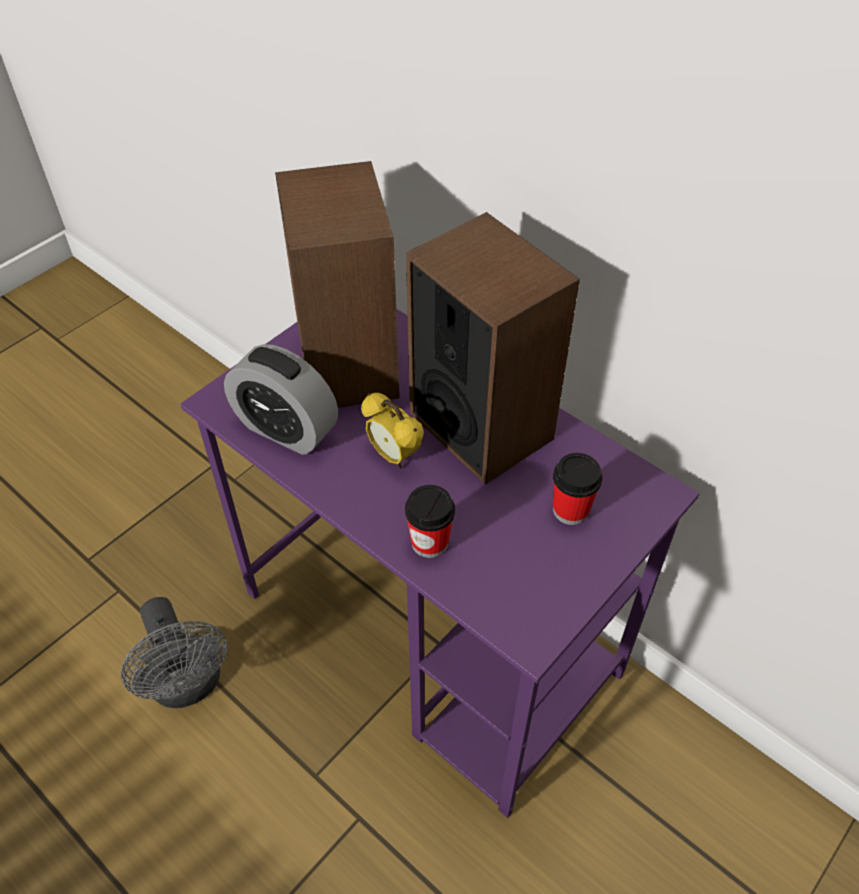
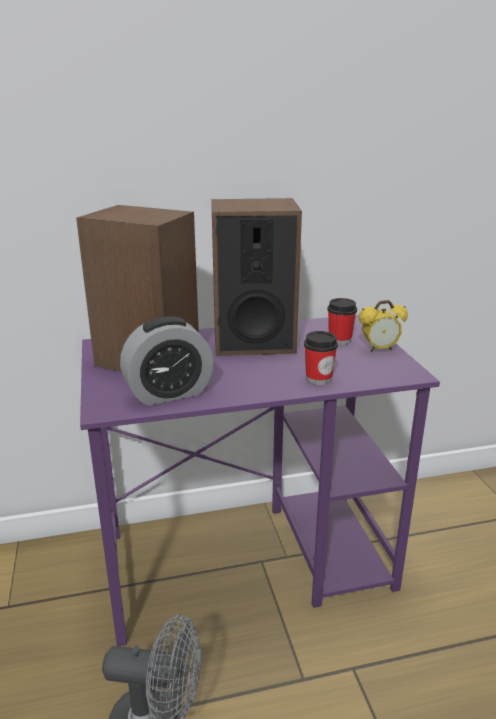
camera: 55 degrees left, 25 degrees down
(394, 456) = (241, 369): alarm clock -> alarm clock (379, 349)

